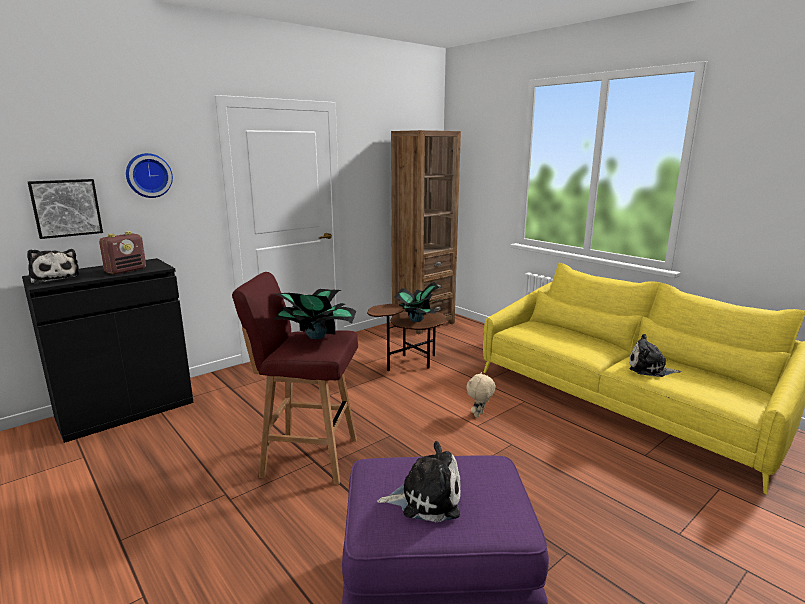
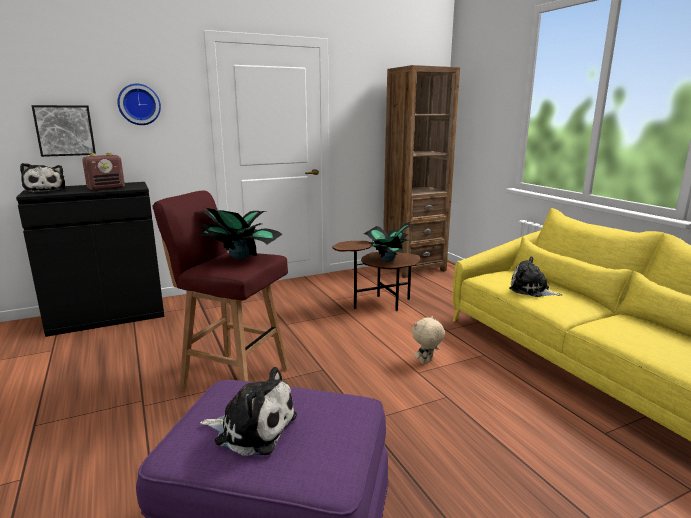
camera: 15 degrees right, 0 degrees up
(649, 369) = (627, 332): plush toy -> plush toy (531, 290)

